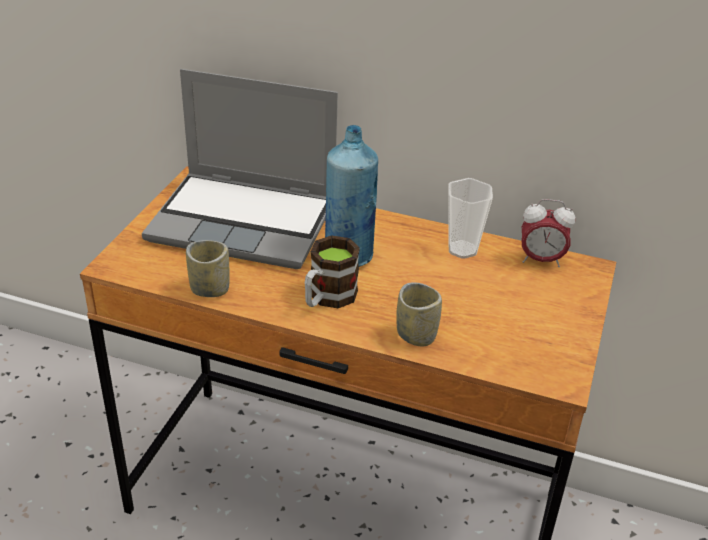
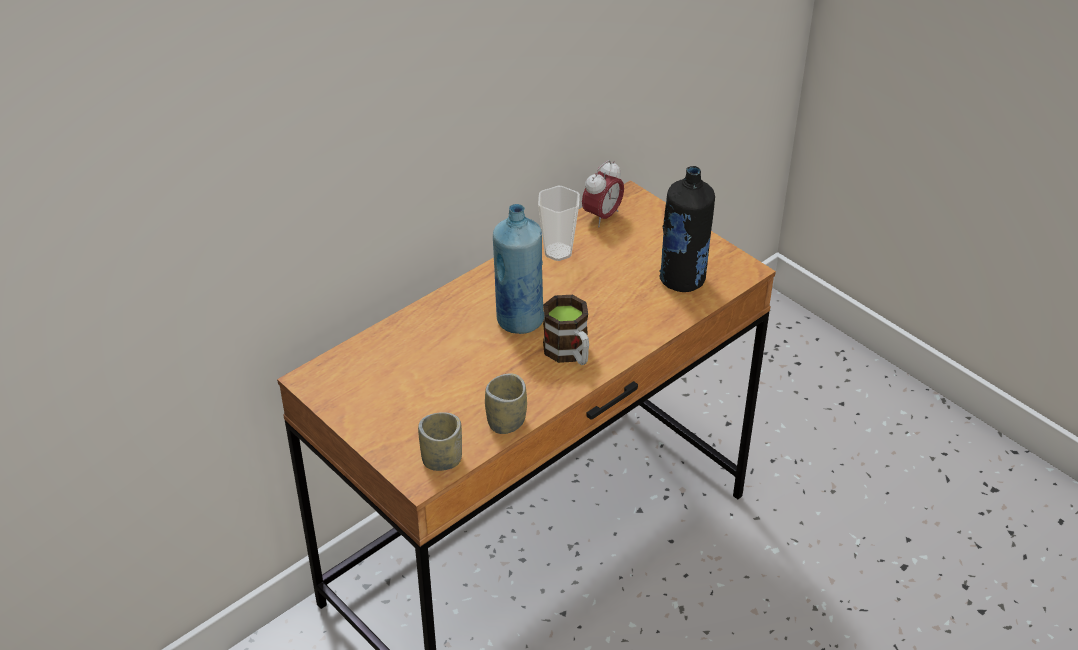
camera: 60 degrees left, 5 degrees up
(246, 222) = (416, 366): laptop -> none
(416, 335) = (649, 321): cup -> cup (442, 459)
(500, 340) = (682, 280): none -> black bottle

